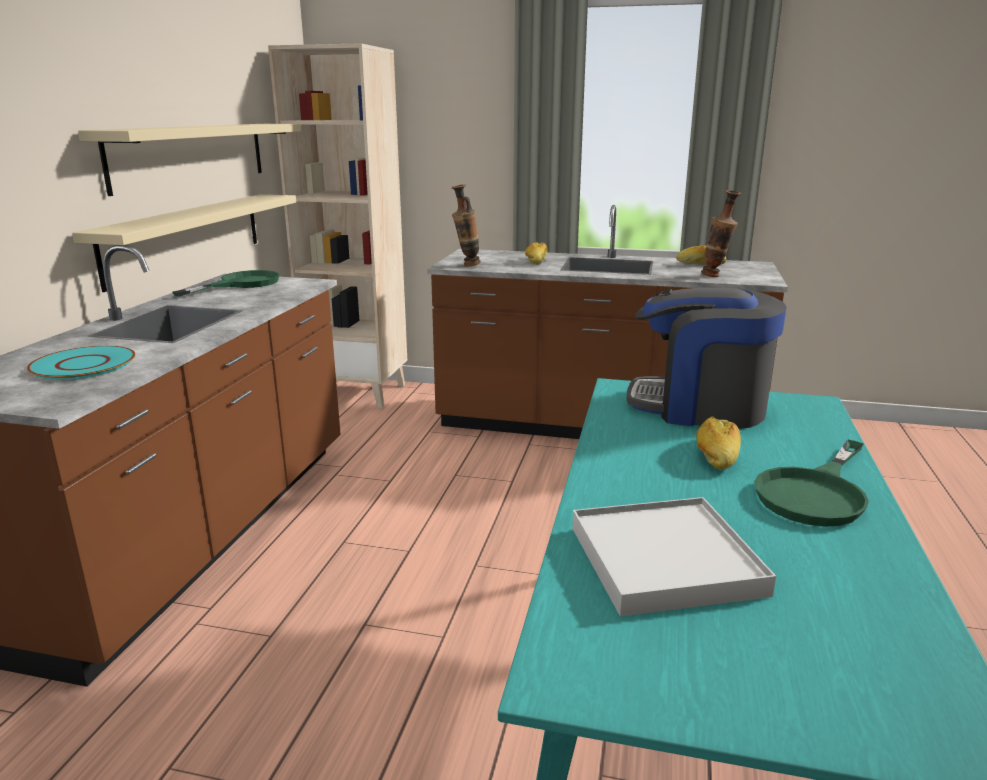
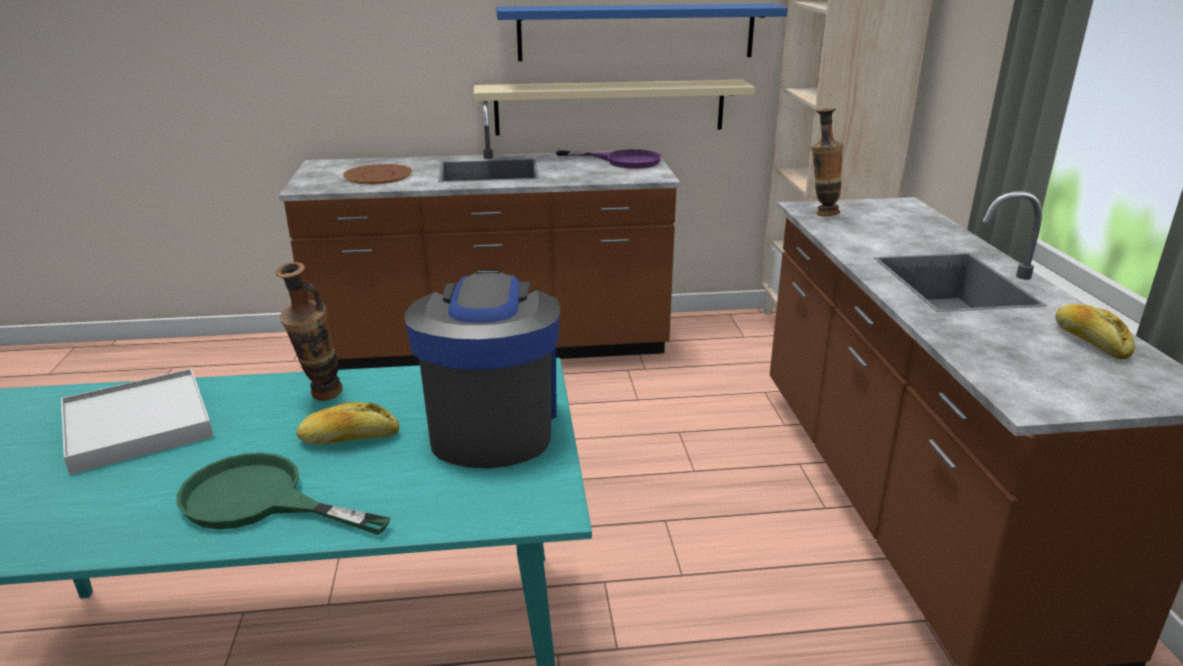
camera: 70 degrees right, 5 degrees up
(84, 364) = (378, 176): turquoise plate -> brown plate
(191, 154) = (636, 32): beige shelf -> blue shelf
(241, 284) = (623, 161): green frying pan -> purple frying pan
(536, 261) = (903, 240): bread -> none
(715, 276) = (998, 359): vase -> vase (320, 398)

